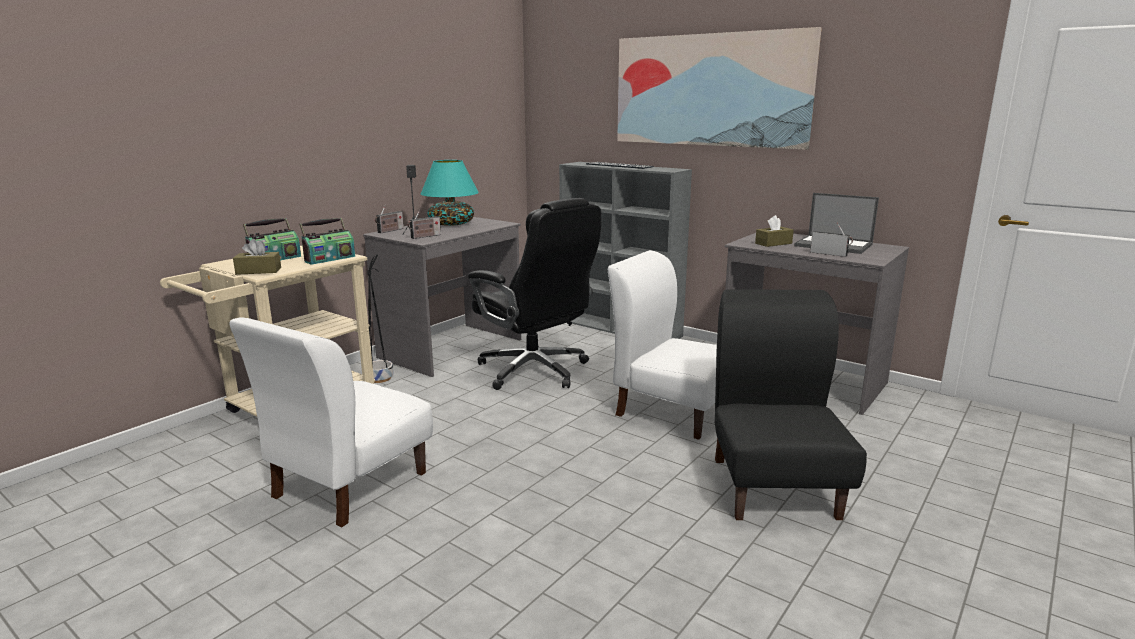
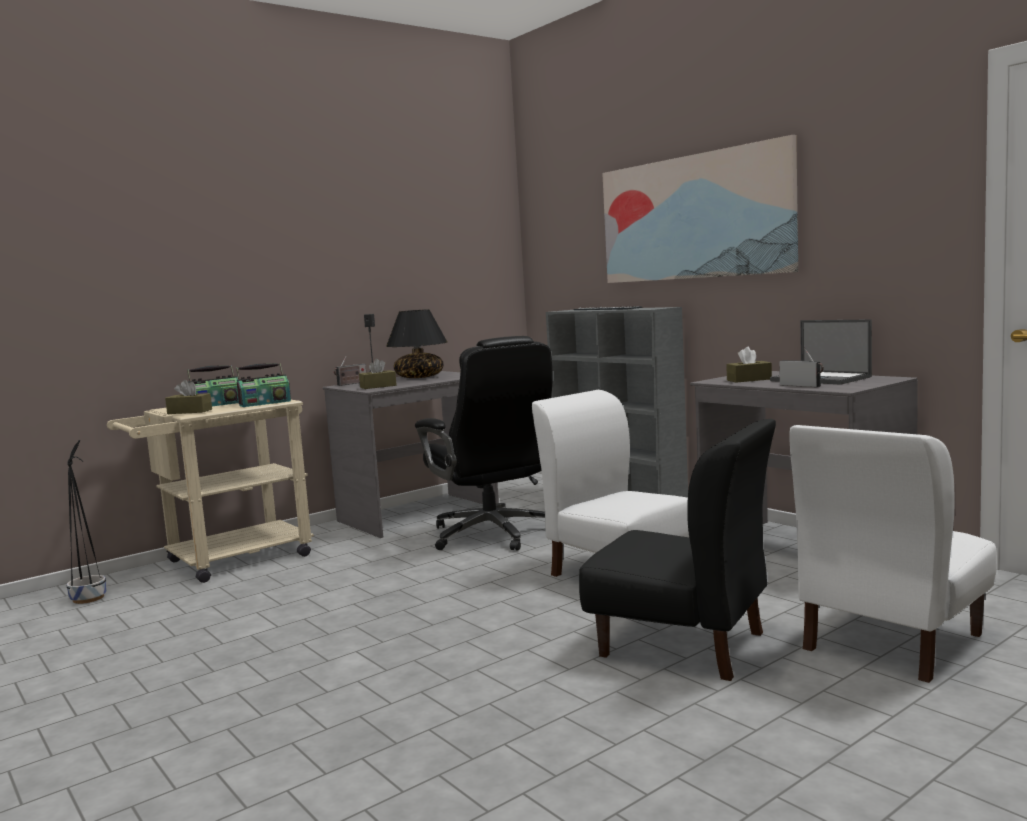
camera: 15 degrees right, 10 degrees down
(349, 484) = (238, 621): white chair -> white chair (890, 641)
(380, 378) = (328, 538): black planter -> black planter (89, 598)
(424, 236) = (378, 386): radio -> brown tissue box
(451, 224) = (419, 377): turquoise table lamp -> black table lamp
(774, 486) = (683, 644): black chair -> black chair turned 105 degrees clockwise

